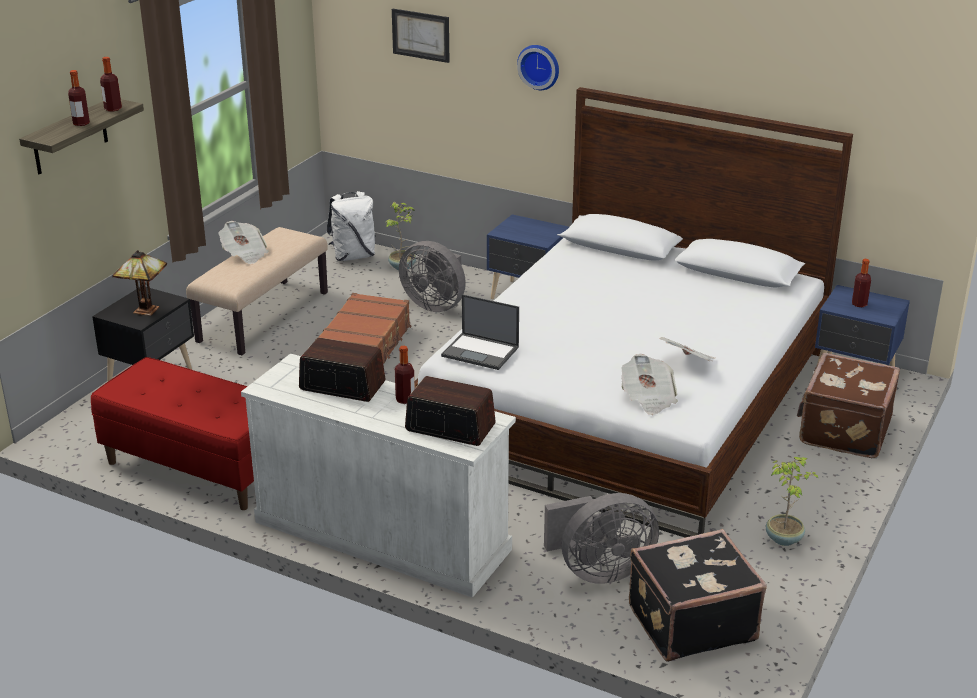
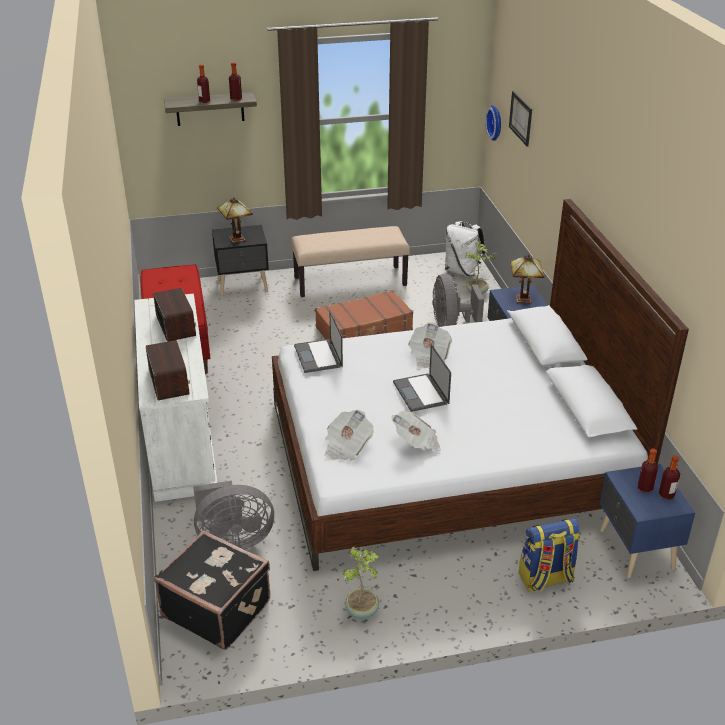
camera: 50 degrees right, 5 degrees up
(244, 254) = (345, 233): newspaper -> newspaper (428, 356)
(405, 400) = (184, 352): bottle -> bottle (666, 495)
(526, 228) = (522, 298): none -> table lamp
(539, 66) = (561, 171): wall clock -> wall clock (496, 122)
(599, 571) = (233, 540): grey fan -> grey fan turned 45 degrees counterclockwise
(618, 329) = (421, 393): none -> laptop
(843, 430) = (545, 579): brown suitcase -> backpack

